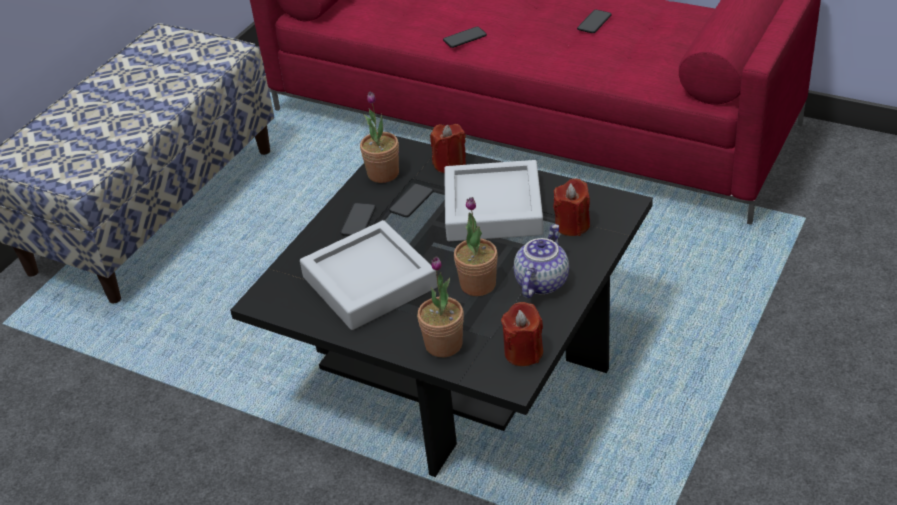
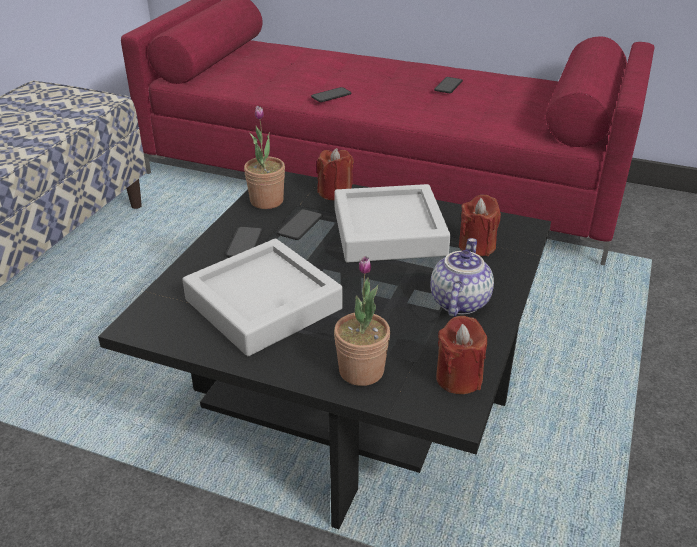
camera: 10 degrees left, 5 degrees down
(478, 284) = (388, 305): potted plant -> none

